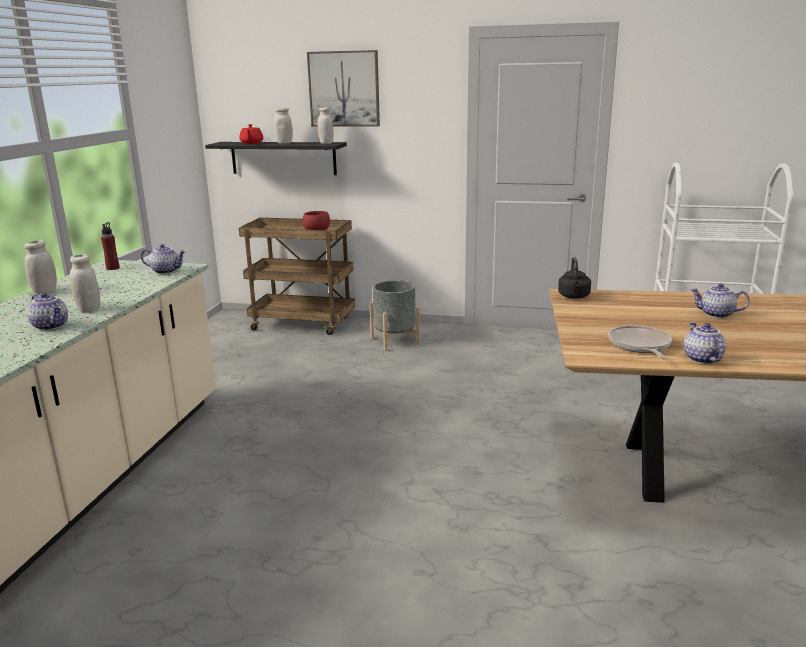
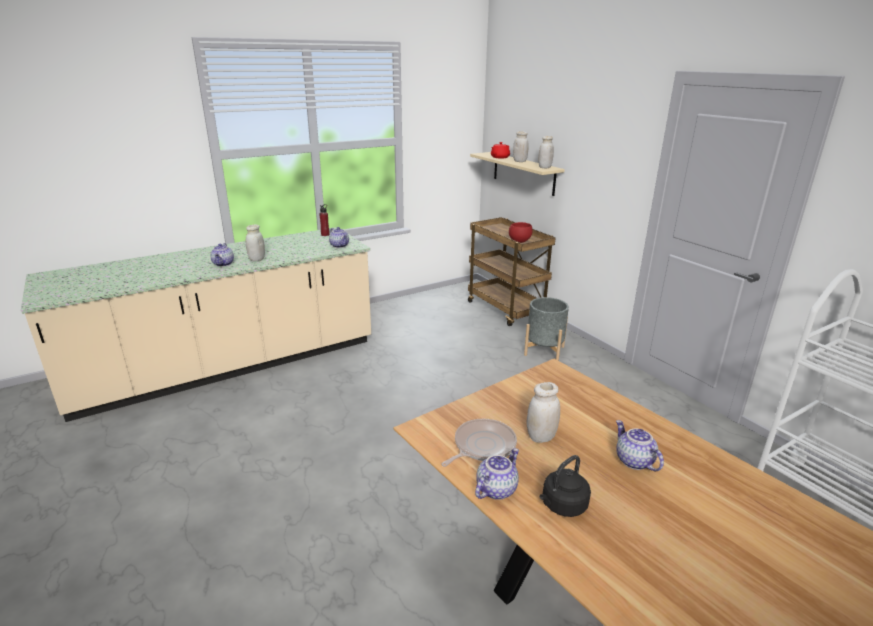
camera: 45 degrees right, 5 degrees up
(45, 291) = (269, 240): white jar -> white jar (541, 437)
(283, 158) = (523, 173): black shelf -> beige shelf
(344, 89) = (569, 121): picture -> none
(574, 297) = (552, 375): black kettle -> black kettle (562, 506)

